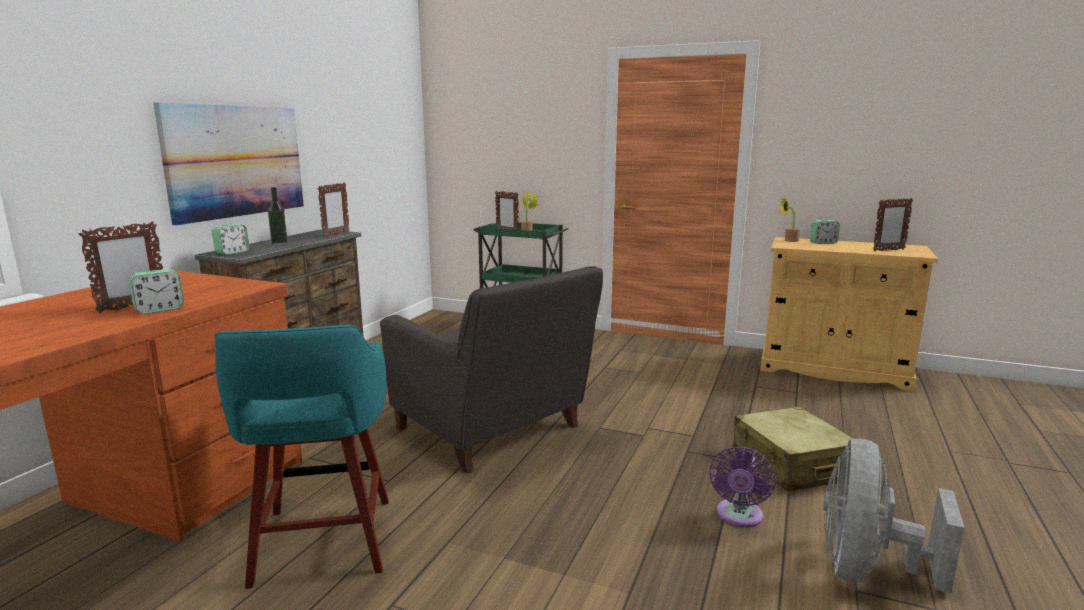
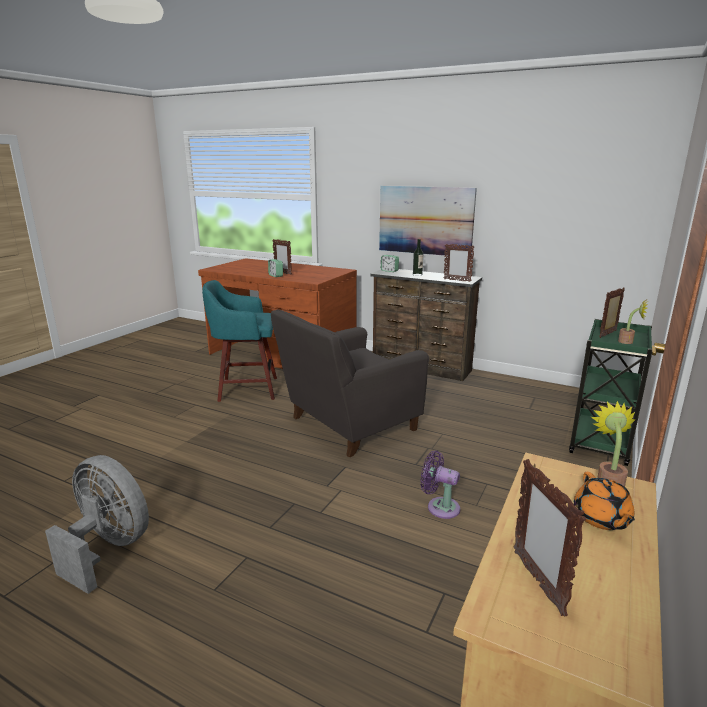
camera: 95 degrees right, 5 degrees up
(738, 517) = (196, 507): purple fan -> purple fan (440, 507)
(792, 464) = (250, 559): beige suitcase -> none
(823, 243) = (601, 519): alarm clock -> orange teapot

